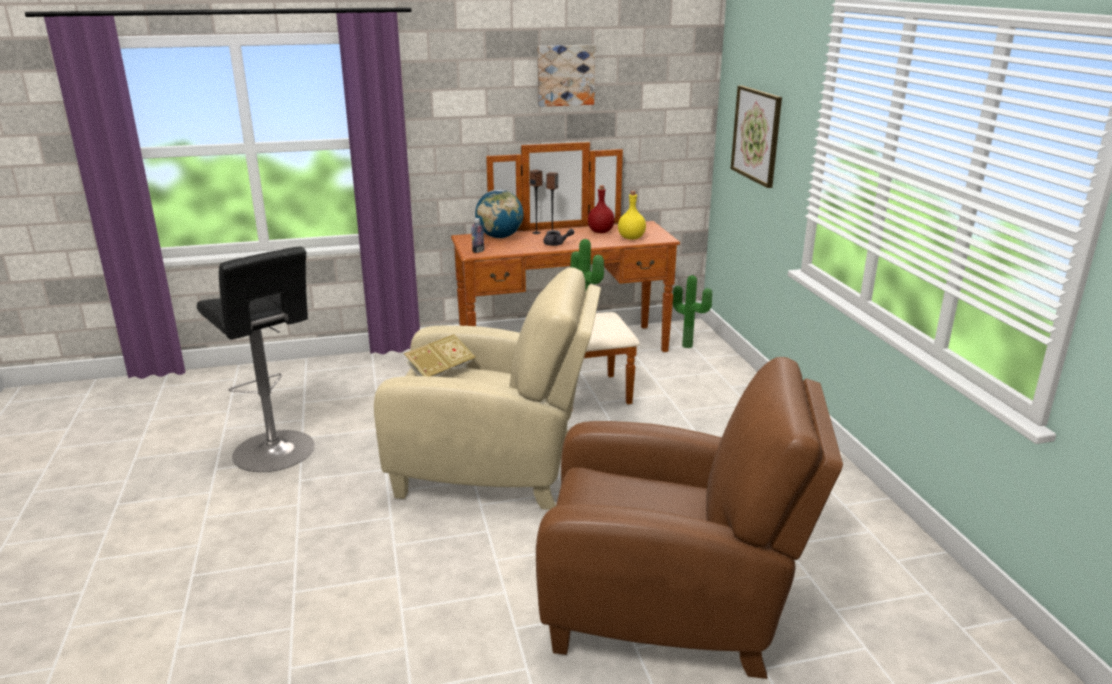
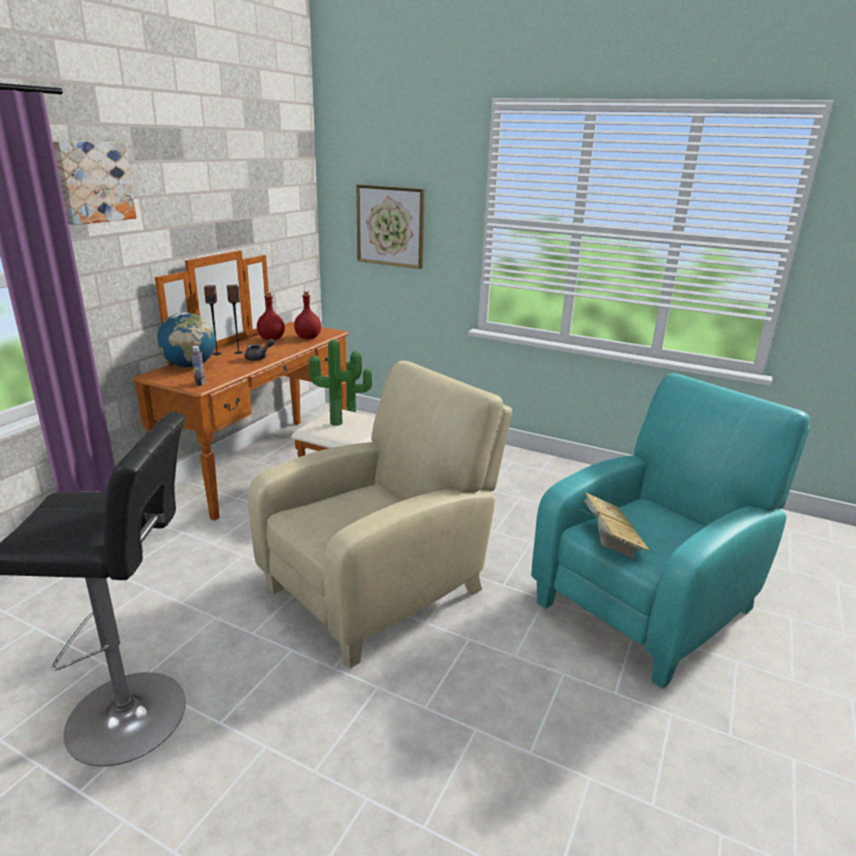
camera: 50 degrees left, 0 degrees up
(440, 372) = (320, 513): book -> book (609, 540)
(565, 75) = (210, 180): picture -> picture (94, 182)
(630, 238) = (308, 338): yellow bottle -> red bottle
(671, 606) = (650, 603): brown armchair -> turquoise armchair

